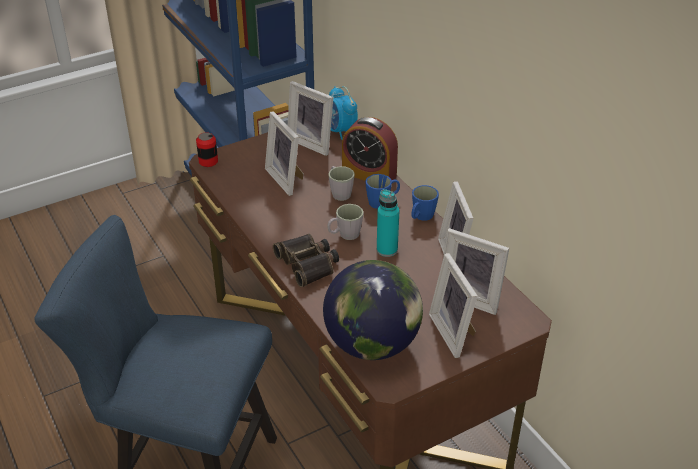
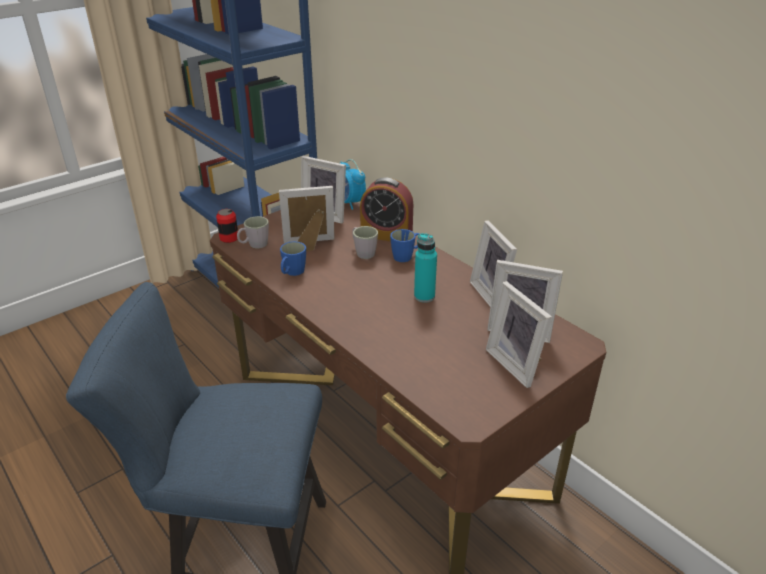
camera: 10 degrees left, 5 degrees down
(287, 179) = (310, 245): picture frame -> picture frame turned 120 degrees clockwise
(308, 264) = (351, 317): binoculars -> none
(345, 235) = (379, 287): grey mug -> grey mug (254, 245)
(372, 344) = (439, 385): globe -> none
(421, 217) = (447, 265): blue mug -> blue mug (292, 273)

